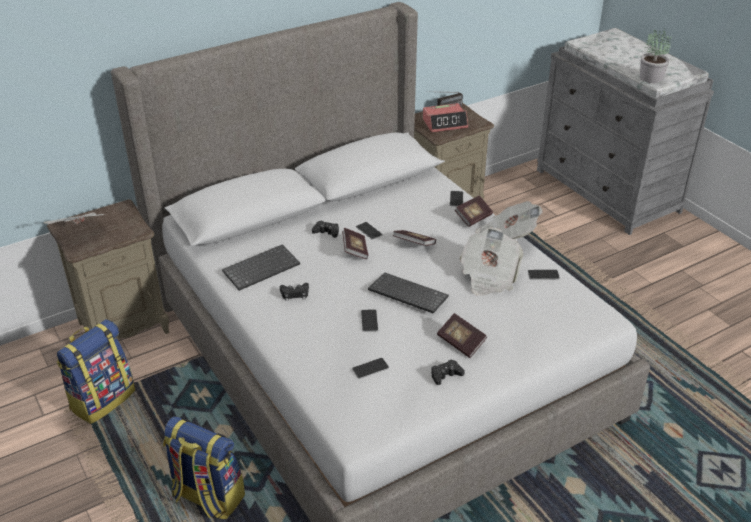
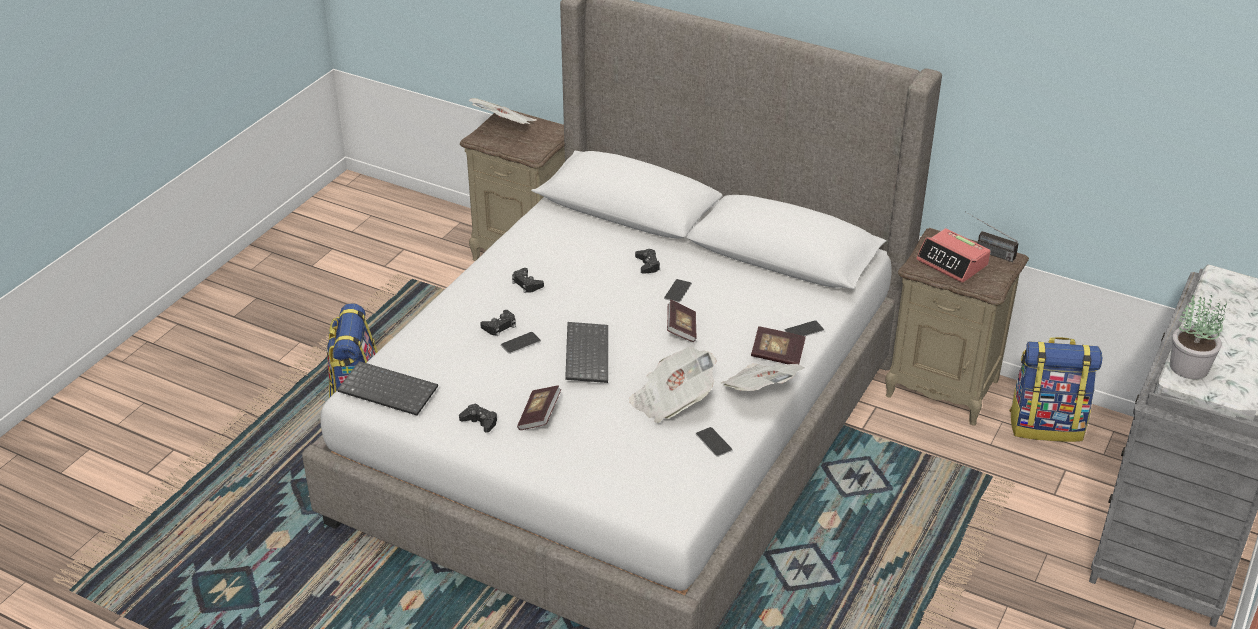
camera: 60 degrees right, 0 degrees up
(102, 399) = (426, 288): backpack -> backpack (1046, 425)
(261, 268) = (551, 249): keyboard -> keyboard (390, 389)
(338, 324) = (500, 326): none -> black game controller
(355, 250) = (632, 294): book -> none
(370, 368) = (449, 368): phone -> none

